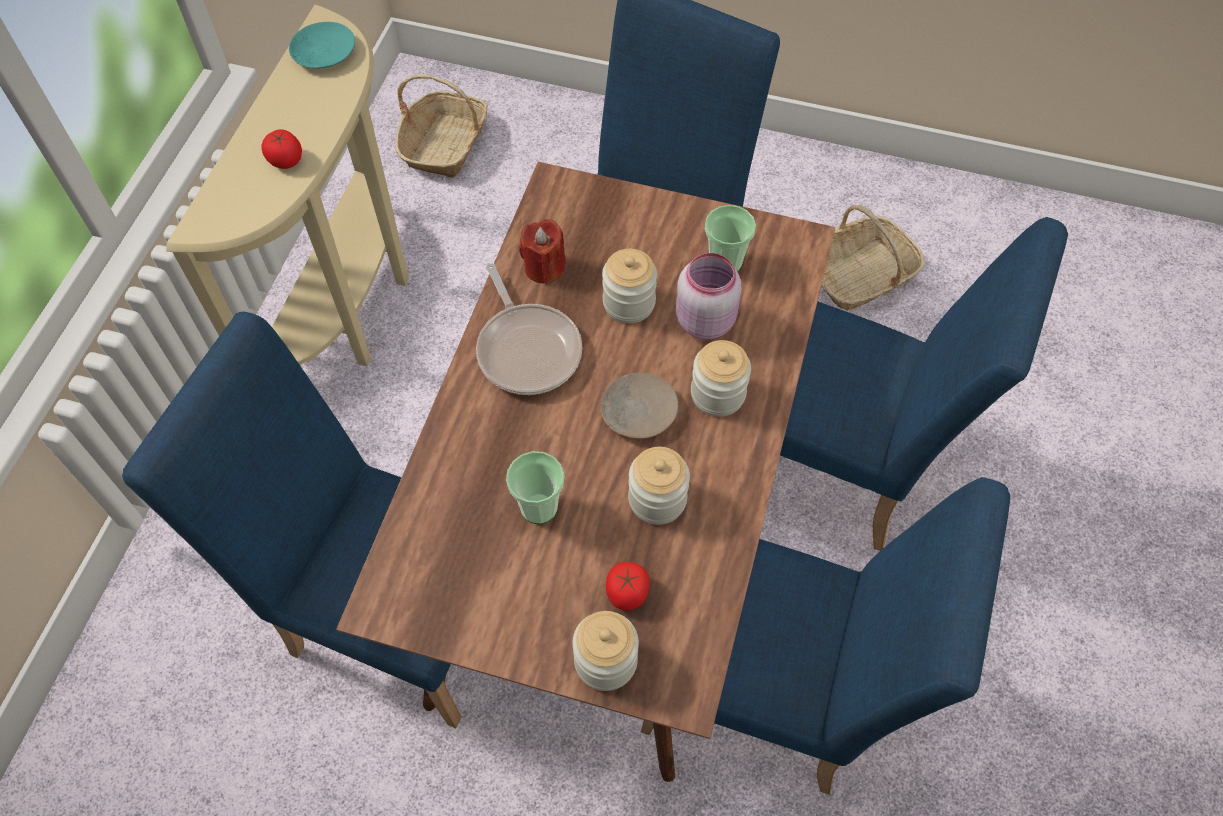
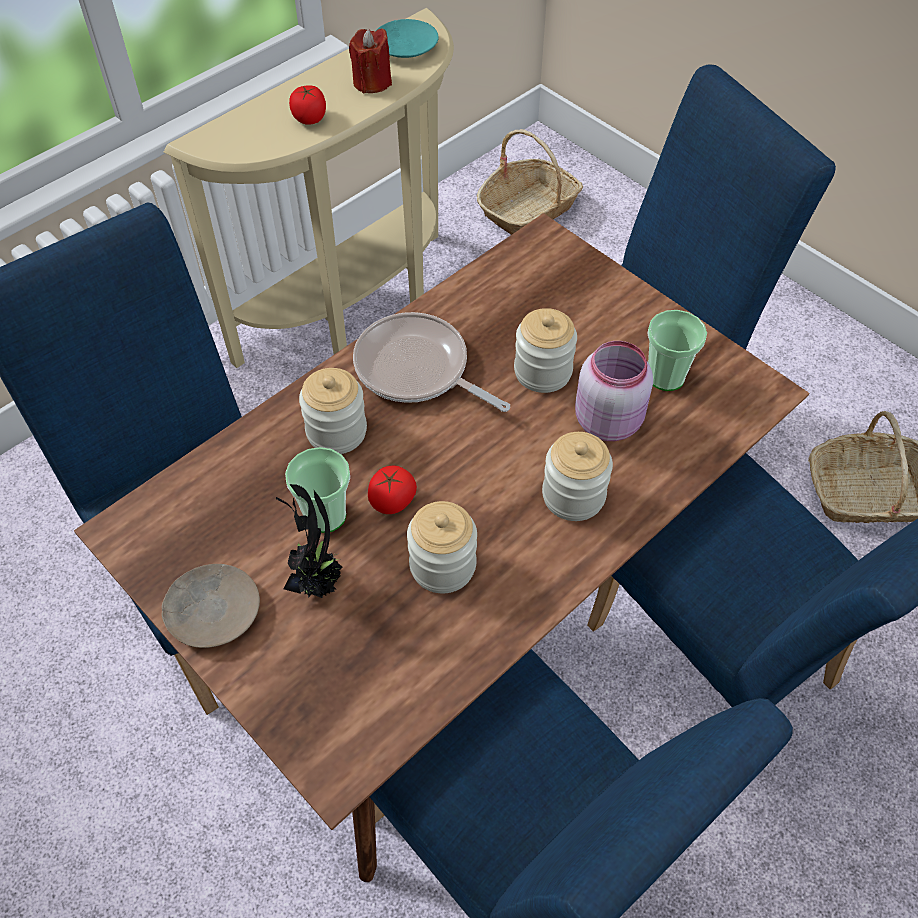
camera: 30 degrees right, 5 degrees down
(527, 349) = (417, 369): frying pan -> frying pan turned 120 degrees clockwise
(544, 267) = (484, 306): red candle -> red candle (372, 82)
(570, 563) = (317, 581): none -> potted plant
(605, 661) = (284, 692): jar -> jar (336, 431)
(627, 593) = (350, 638): tomato -> tomato (392, 501)
(638, 411) = (482, 474): beige plate -> beige plate (212, 611)

